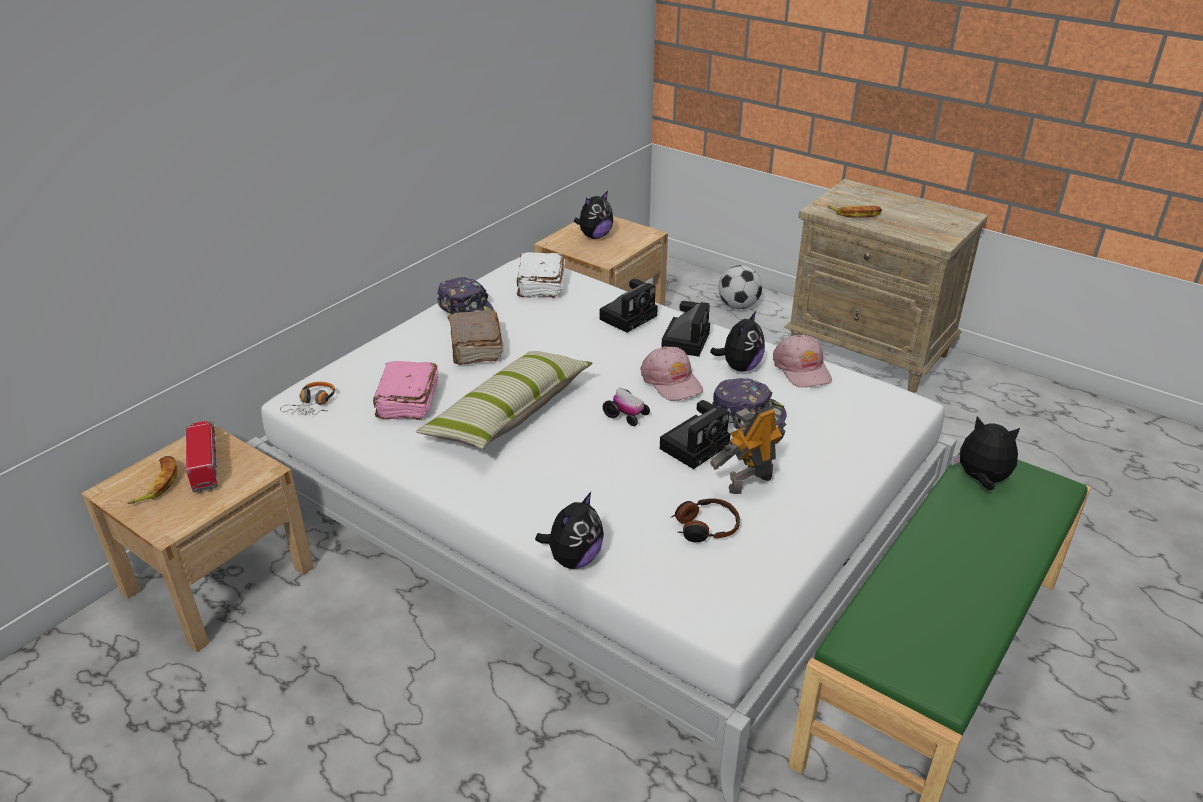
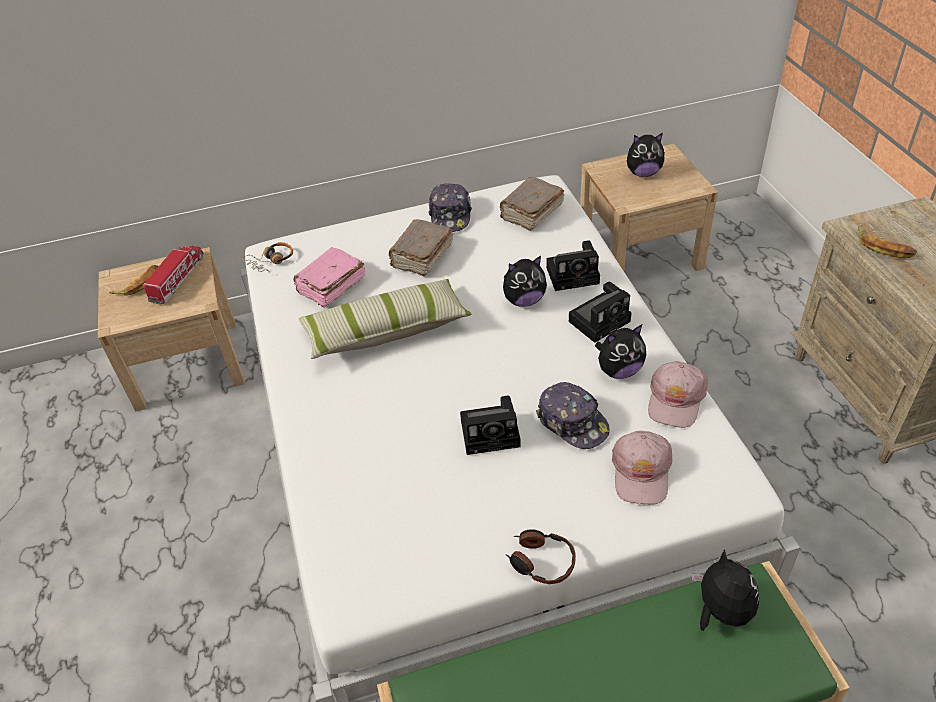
camera: 40 degrees right, 10 degrees up
(540, 285) = (531, 213): white book -> brown book
(573, 559) = (303, 486): plush toy -> plush toy (524, 300)
(626, 415) = (468, 375): toy car -> none
(671, 381) = (541, 358): pink cap -> pink cap (641, 472)
(705, 527) = (420, 514): headphones -> headphones (541, 561)
(738, 306) = (787, 287): football -> none
(748, 482) = (499, 491): toy robot -> none

